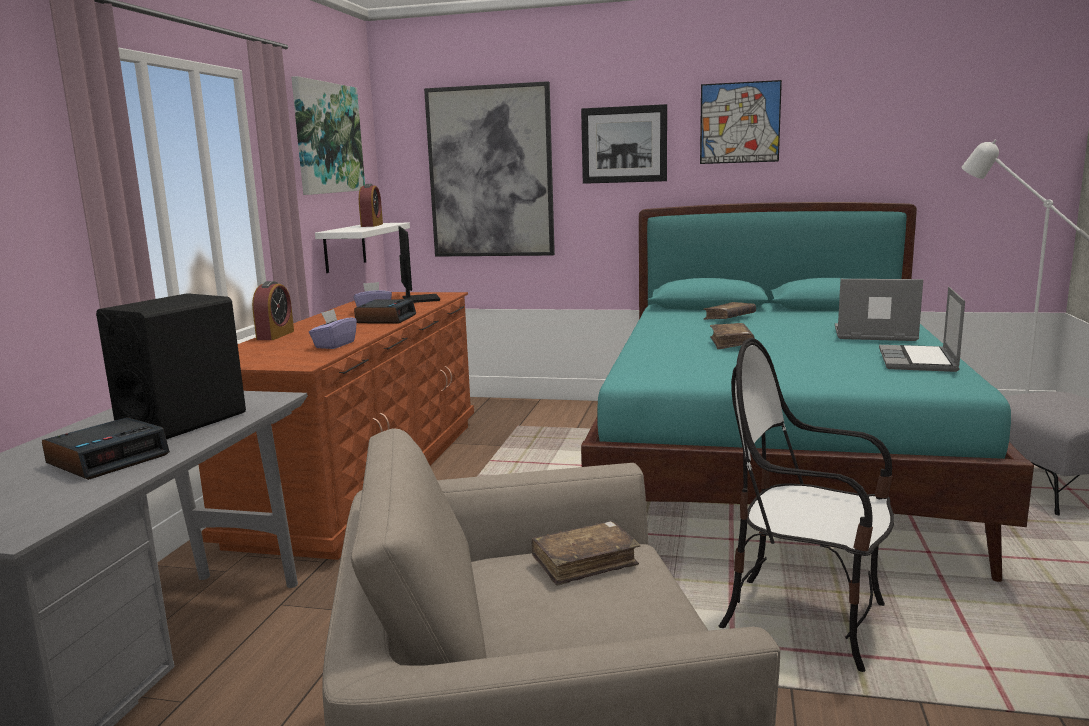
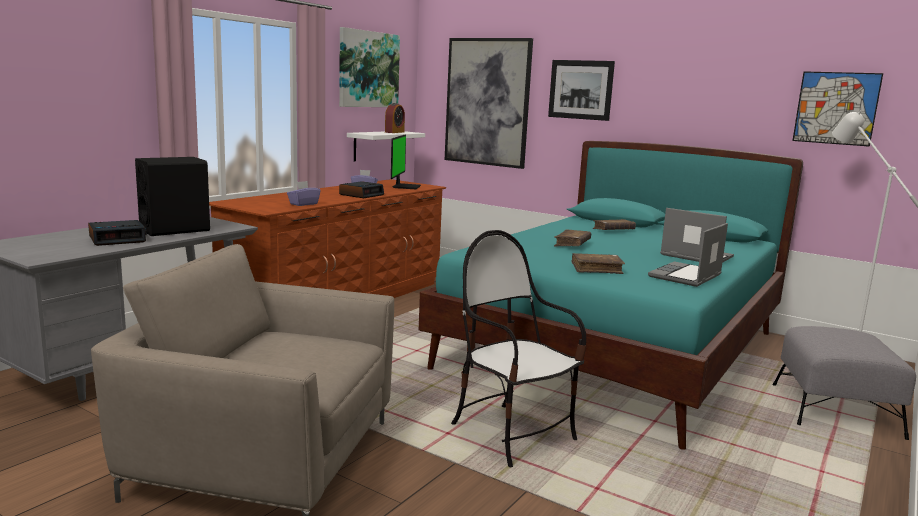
camera: 20 degrees right, 0 degrees up
(275, 335) = (283, 194): alarm clock -> none
(584, 562) = (319, 342): brown book -> brown book (596, 269)
(739, 123) = (668, 79): picture -> picture (836, 108)

